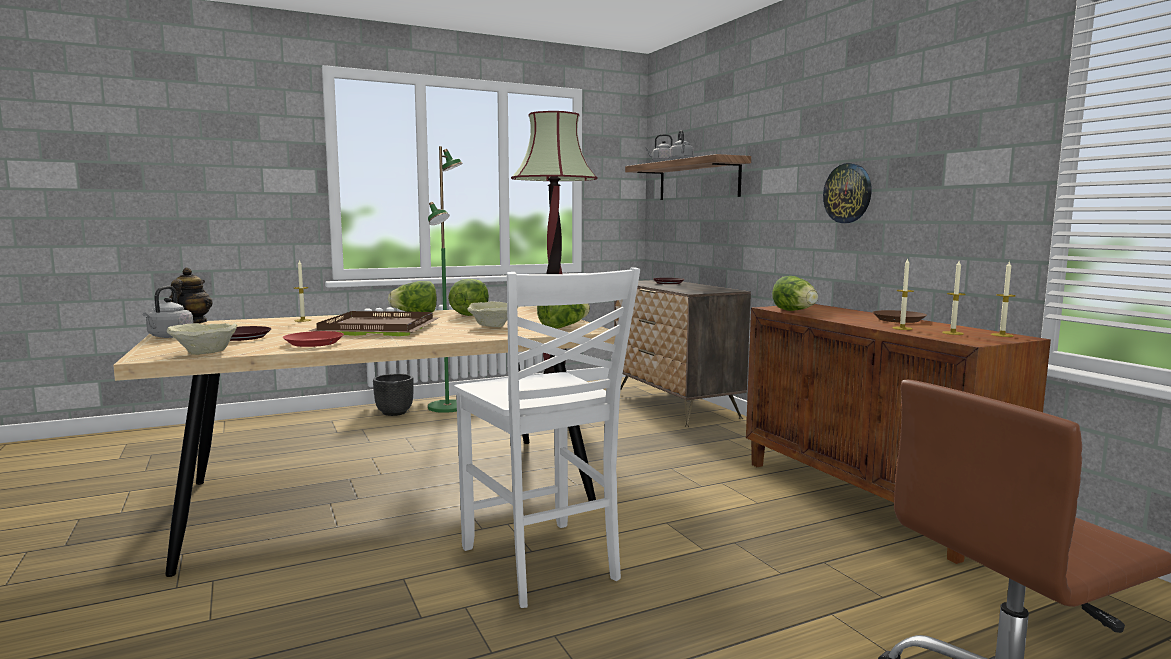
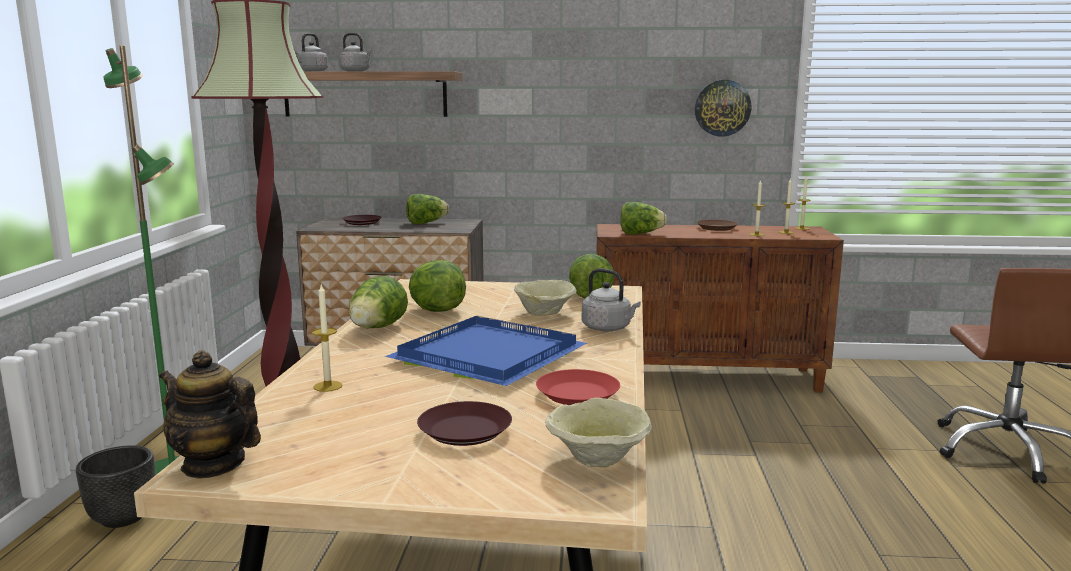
camera: 60 degrees left, 5 degrees up
(169, 336) = (375, 483): grey kettle -> grey kettle (608, 328)
(377, 328) = (484, 356): brown tray -> blue tray
(541, 564) = (745, 528): white chair -> none
(700, 287) = (426, 223): none -> lettuce
(848, 193) = (603, 118): wall clock -> wall clock (722, 108)

